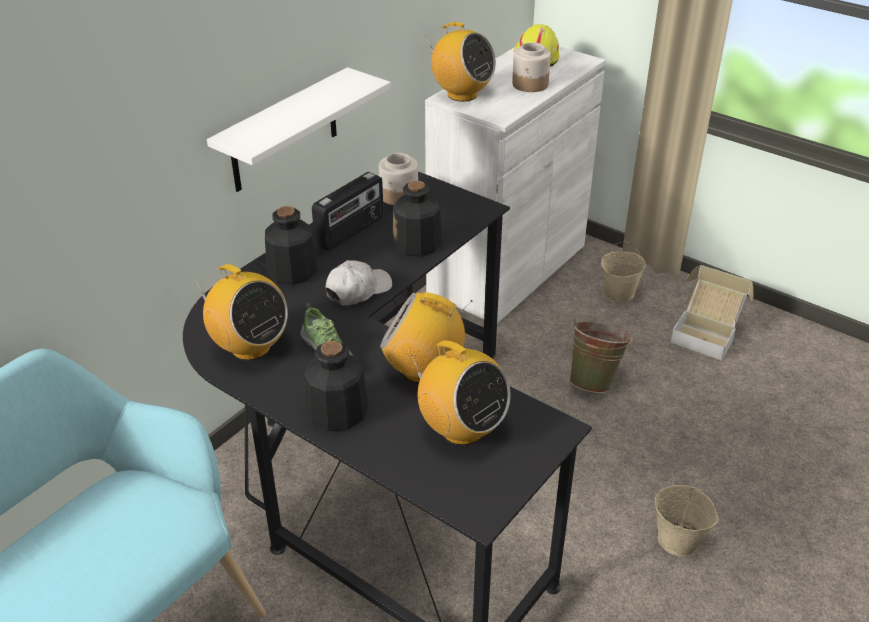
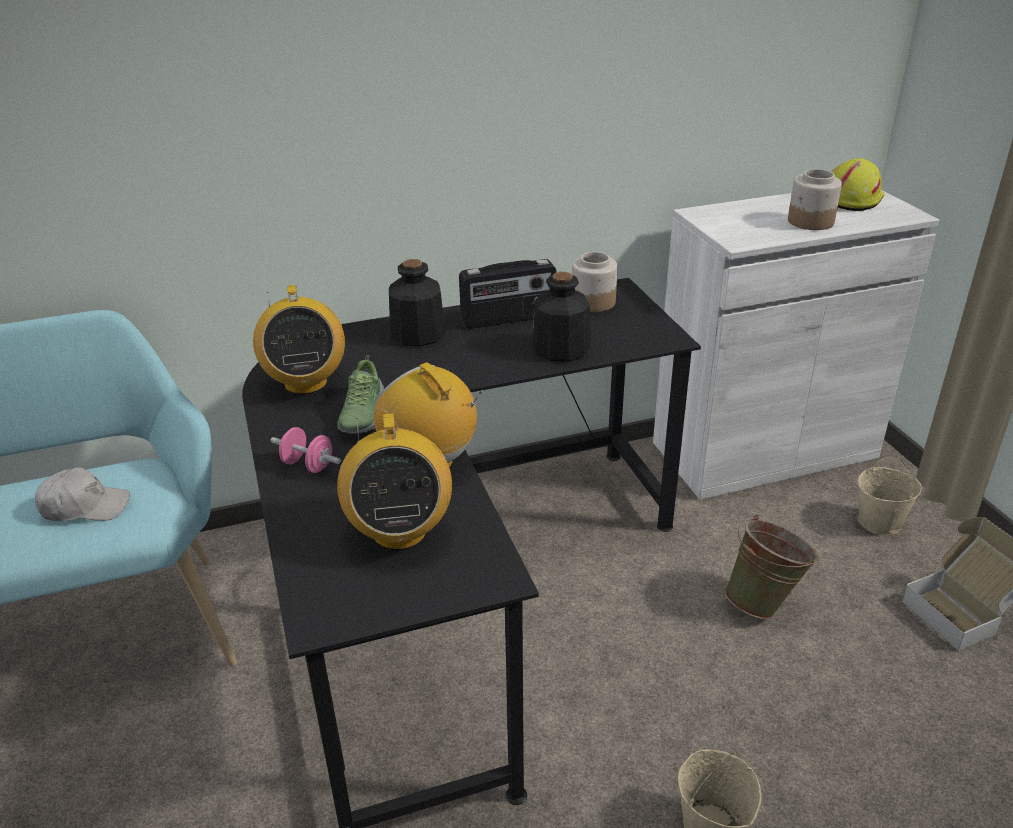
camera: 35 degrees right, 5 degrees down
(284, 131) = (459, 188): white shelf -> none
(336, 412) = (308, 465): bottle -> pink dumbbell
(358, 290) = (455, 370): white cap -> white cap (85, 507)
(461, 94) = (718, 214): radio -> none

